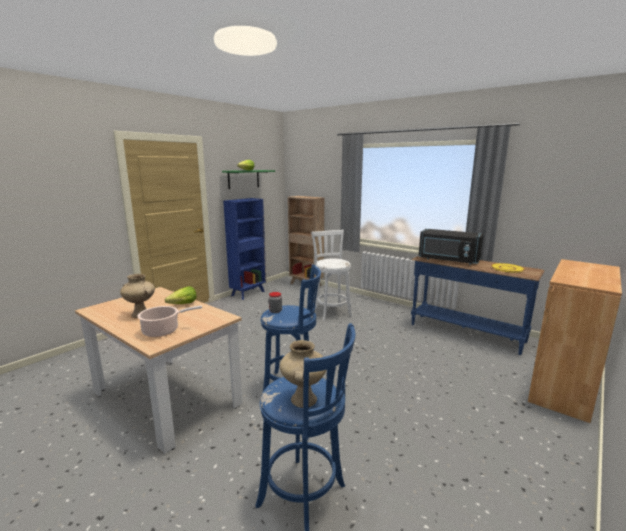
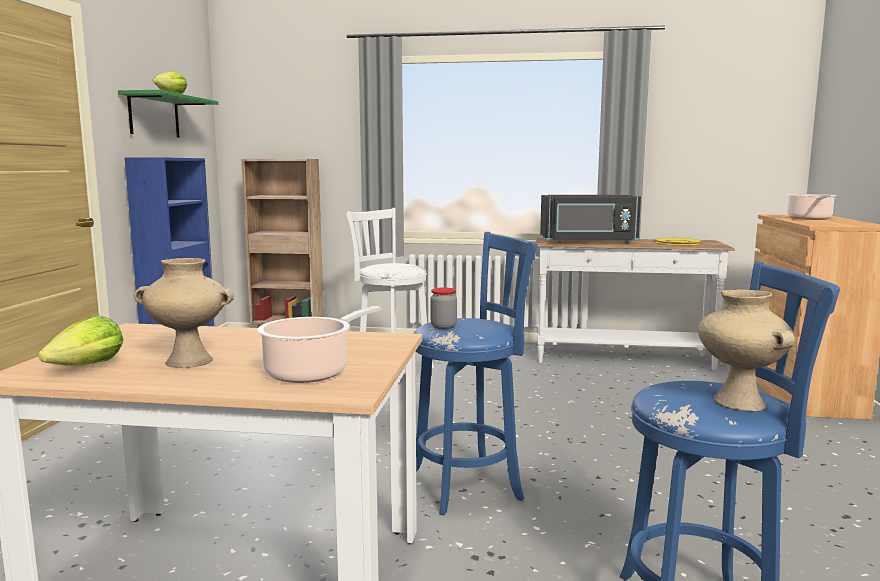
camera: 30 degrees left, 5 degrees down
(183, 304) = (255, 336): lettuce -> lettuce (87, 366)
(465, 333) = (622, 359): blue console table -> white console table
(581, 271) = (810, 219): none -> cooking pot

